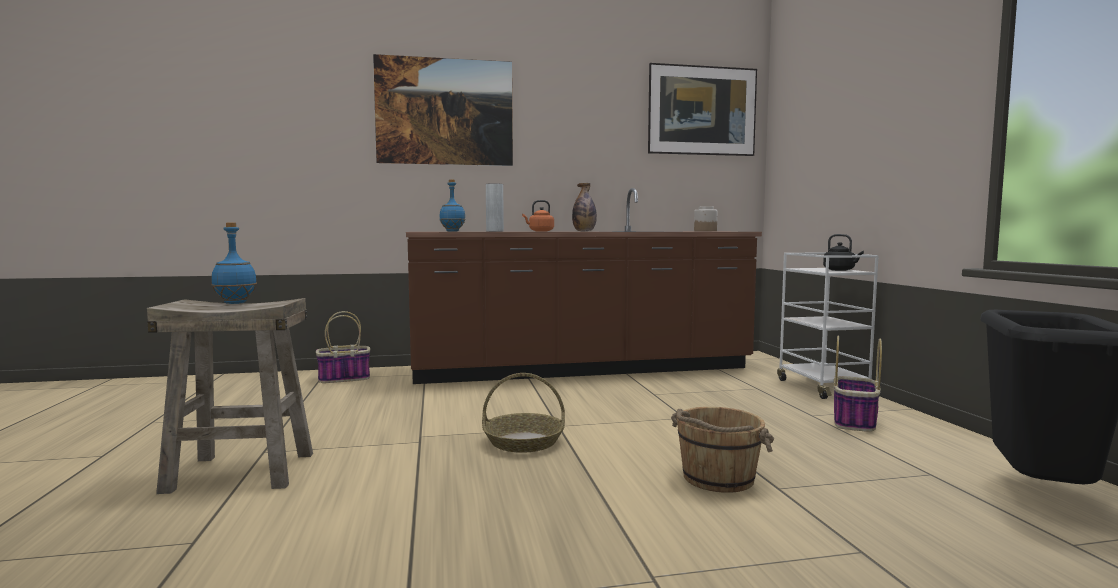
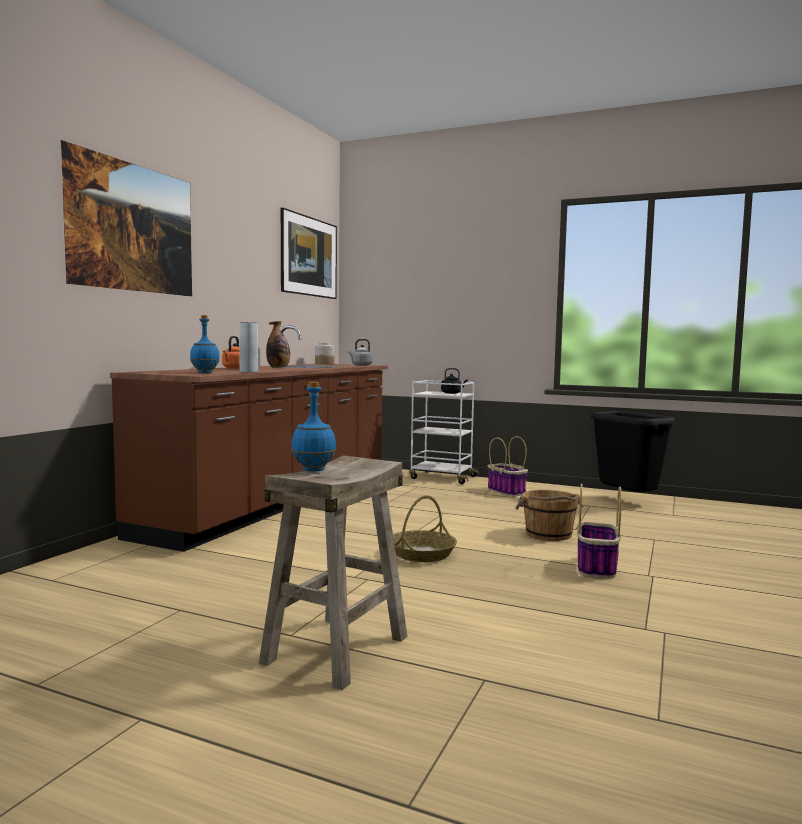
camera: 55 degrees left, 0 degrees up
(343, 378) = (83, 571): basket -> basket (596, 567)
(718, 231) = (360, 365): none -> grey kettle

